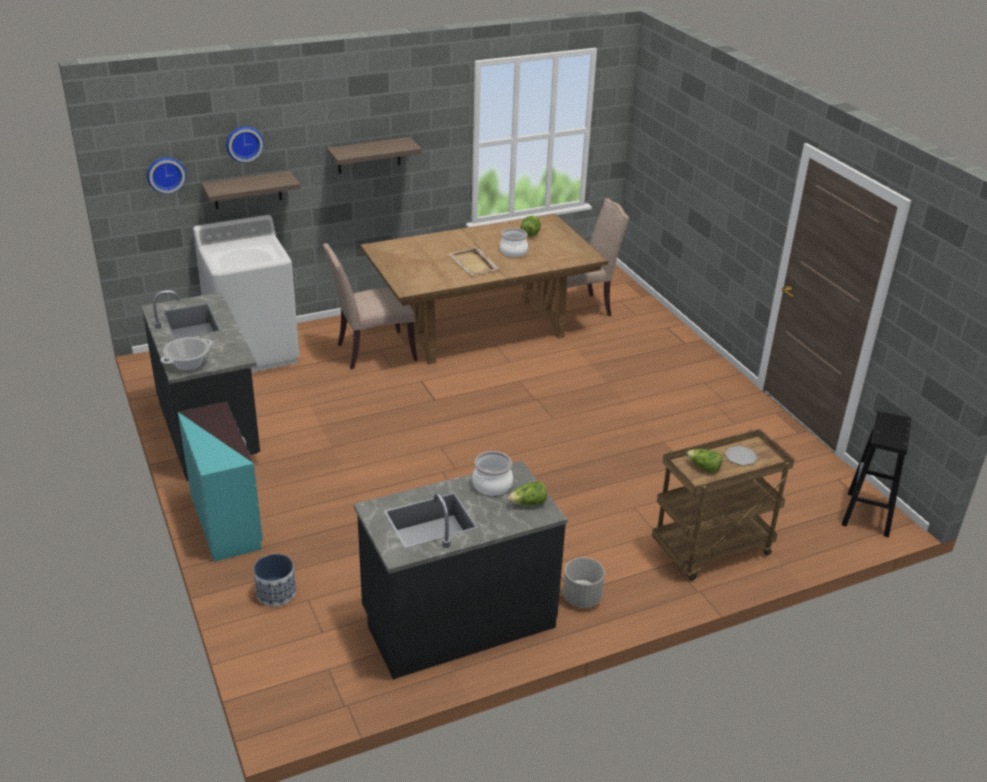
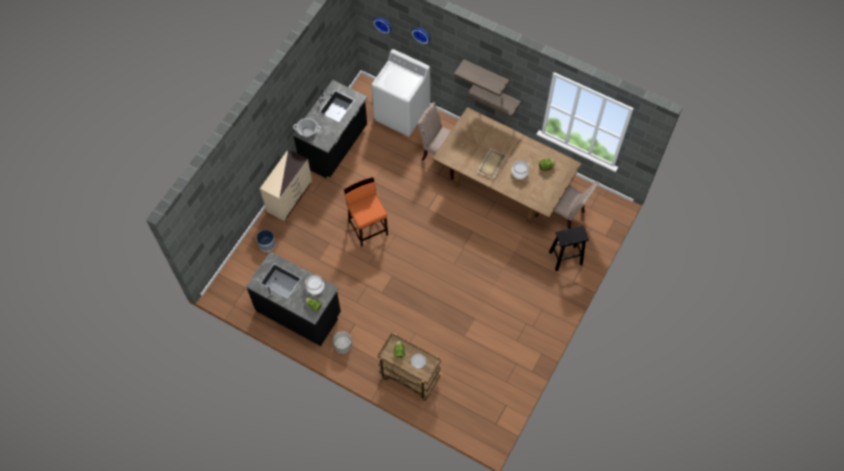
camera: 55 degrees right, 30 degrees up
(227, 520) = (290, 197): turquoise dresser -> beige dresser
(247, 190) = (421, 51): shelf -> shelf (497, 95)
(394, 466) = (368, 228): none -> orange stool
(867, 515) = (487, 428): black stool -> black stool (565, 258)

